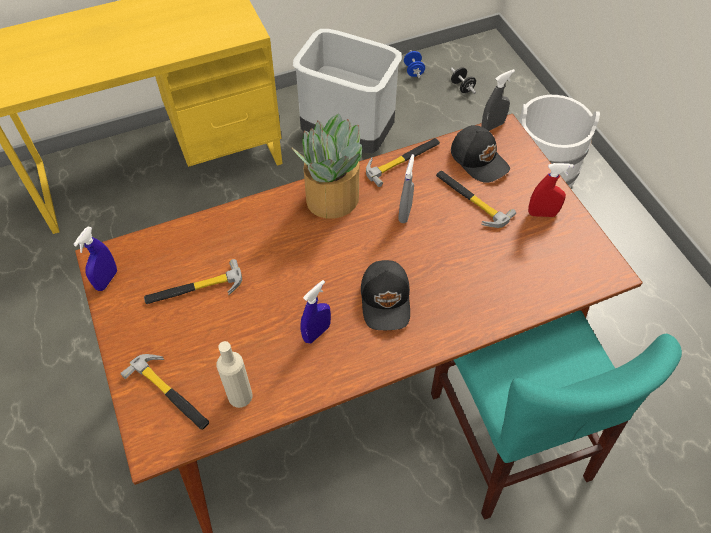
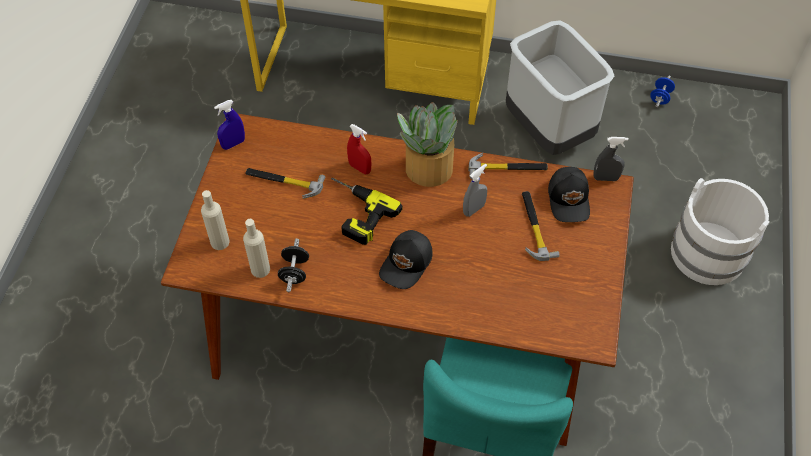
camera: 35 degrees right, 0 degrees up
(170, 393) = (220, 242): hammer -> beige bottle
(294, 279) = (354, 213): none -> power drill
(316, 333) = (341, 258): blue spray bottle -> none
(462, 87) = (696, 136): black dumbbell -> black dumbbell (294, 272)
(542, 213) = (582, 268): red spray bottle -> red spray bottle (360, 168)

